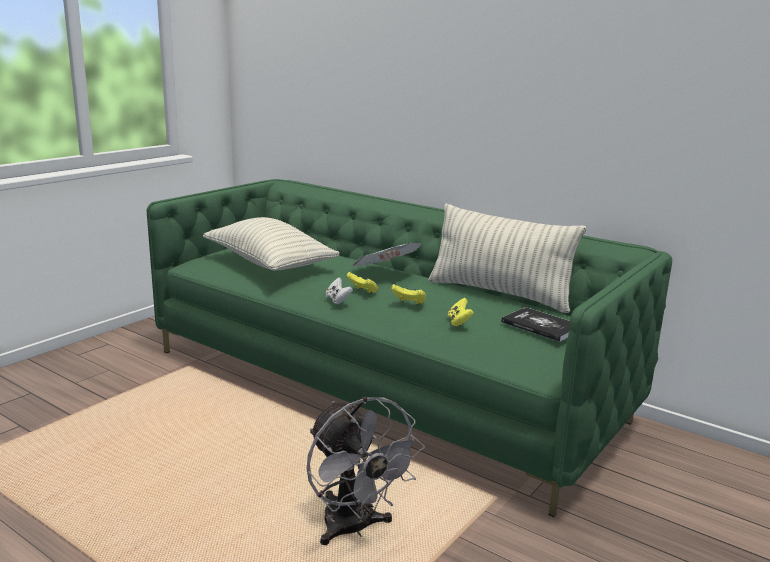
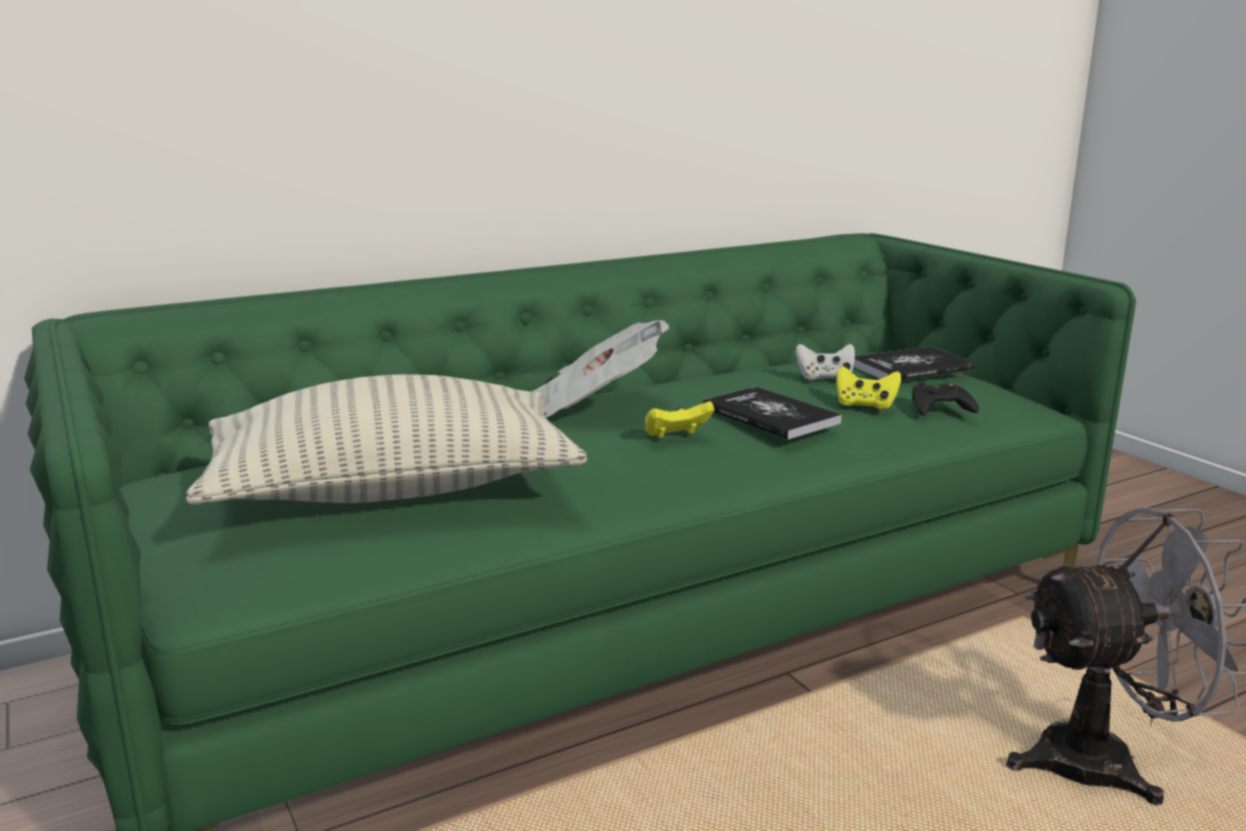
camera: 65 degrees left, 0 degrees up
(338, 300) = (694, 466): white game controller -> white game controller (825, 378)
(409, 303) = (770, 415): yellow game controller -> book
(483, 340) = (940, 407): none -> black game controller
(499, 294) = (752, 365): pillow -> none

